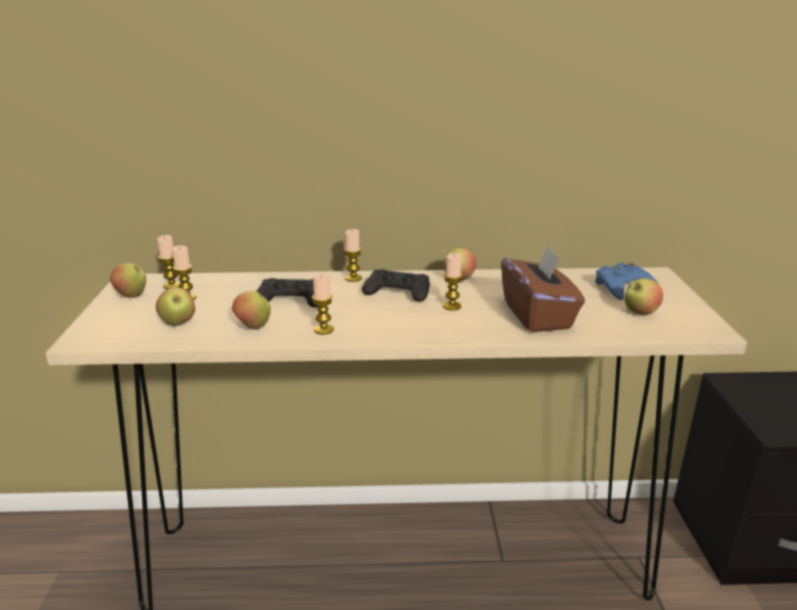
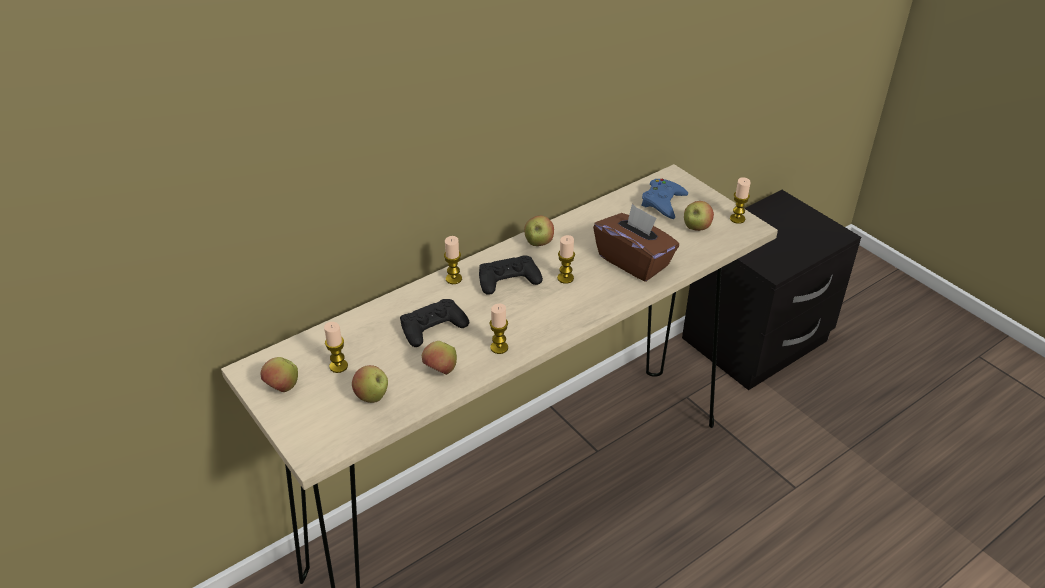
camera: 35 degrees left, 15 degrees up
(172, 286) = (303, 359): candle -> candle (737, 219)

